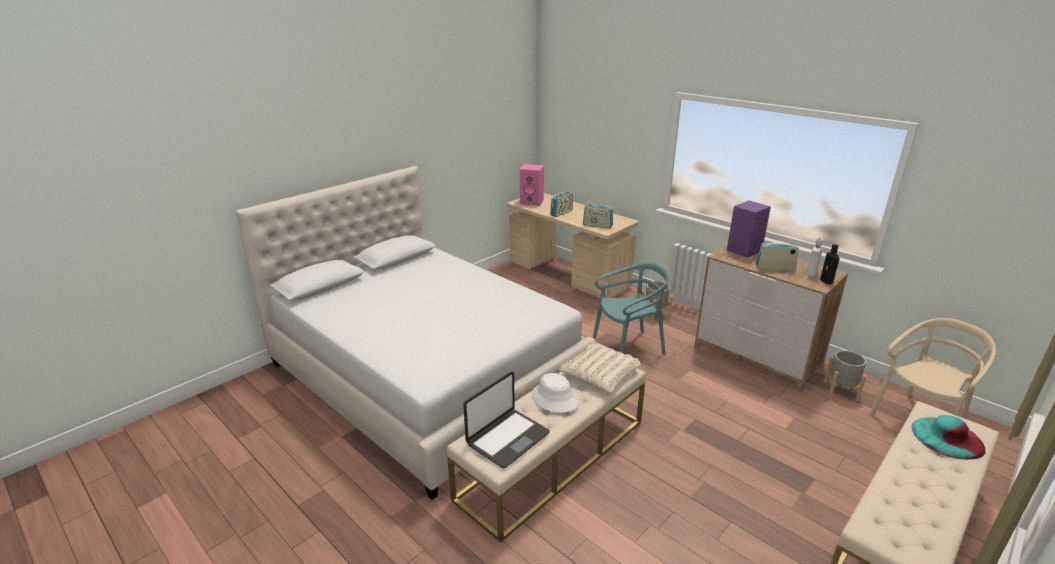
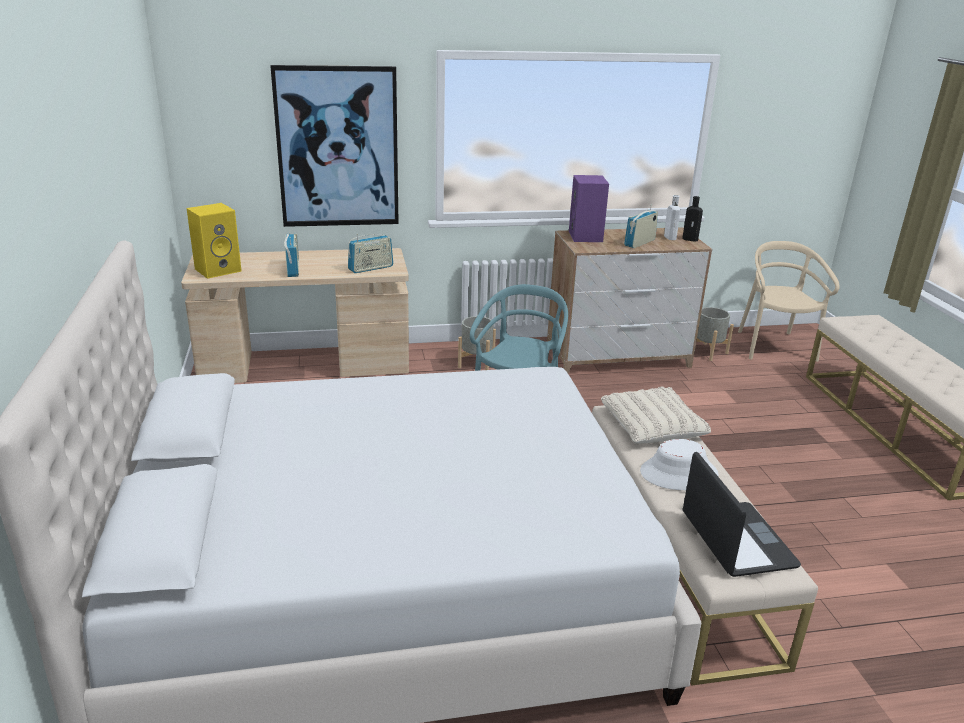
camera: 55 degrees left, 0 degrees up
(532, 202) = (218, 269): pink speaker -> yellow speaker
(613, 147) = (338, 148): none -> picture
(947, 437) = (879, 332): turquoise hat -> none

